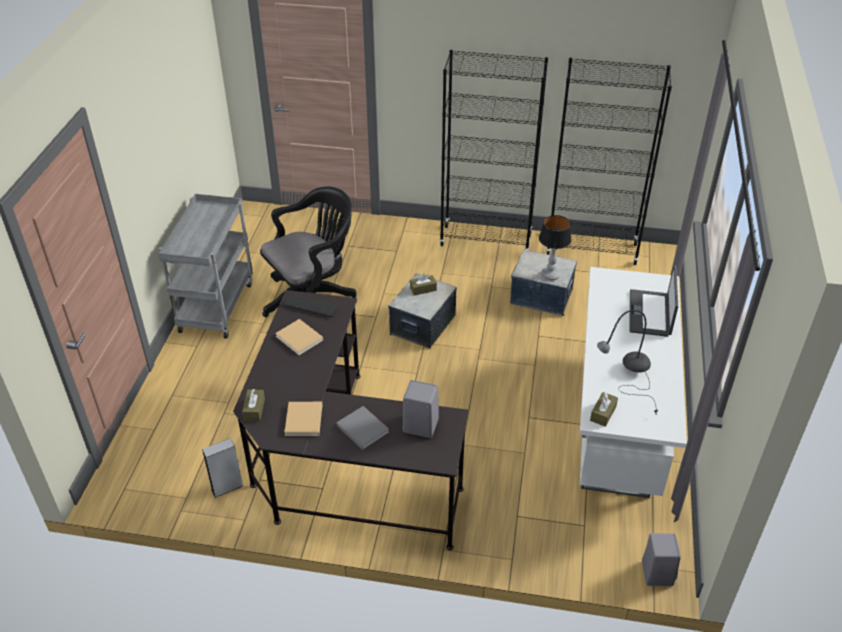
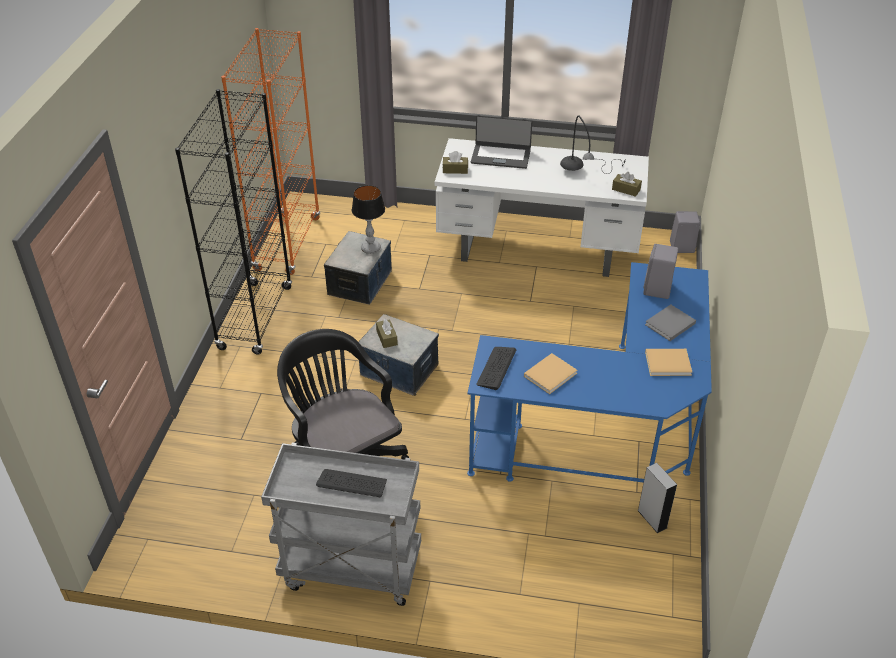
camera: 90 degrees left, 0 degrees up
(202, 235) = (352, 484): none -> keyboard
(254, 409) = (662, 400): brown tissue box -> brown tissue box (455, 170)
(339, 465) = (607, 430): black desk -> blue desk
(592, 249) = (287, 244): black bookcase -> orange bookcase

